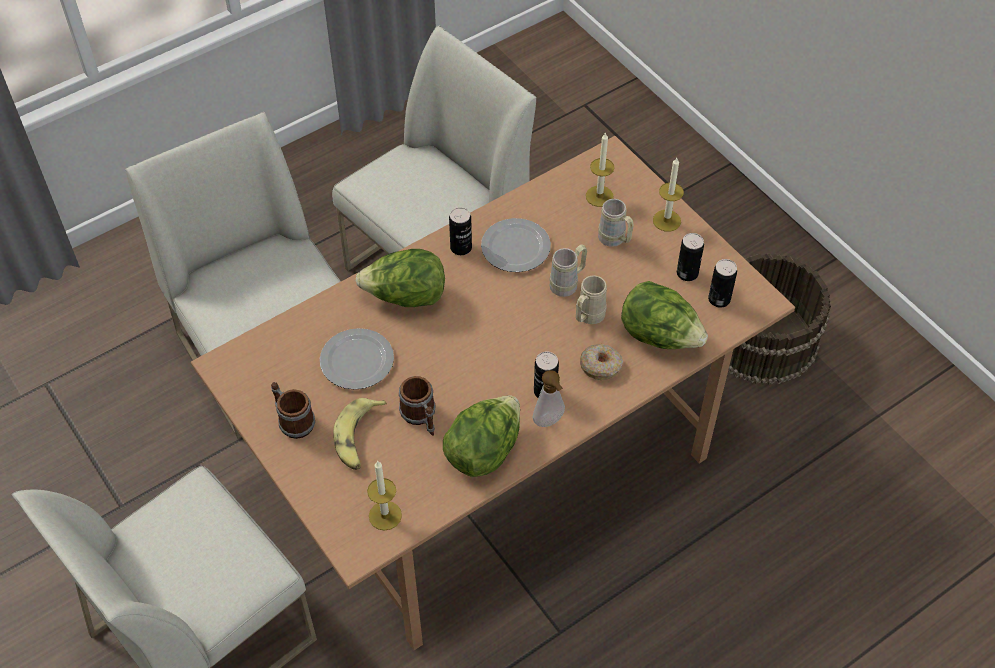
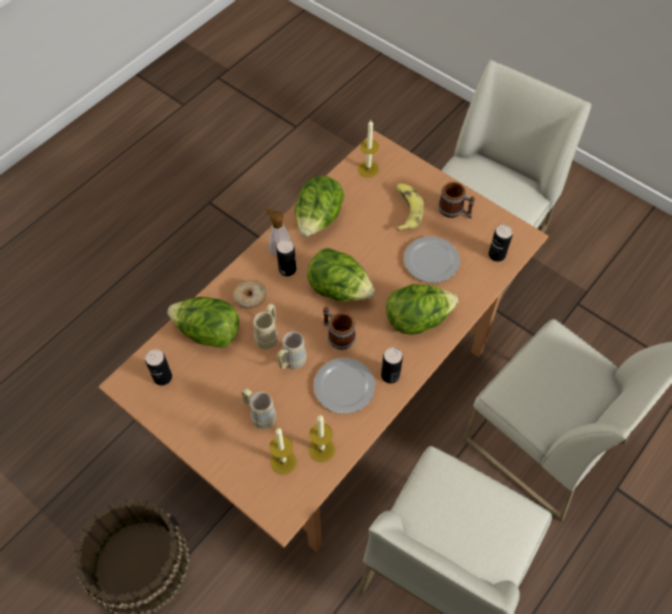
camera: 165 degrees right, 5 degrees up
(421, 417) = (369, 232): mug -> mug (337, 335)
(486, 351) = (339, 289): none -> lettuce
(666, 220) = (216, 448): candle -> candle (321, 449)
(687, 273) = (192, 396): can -> can (497, 255)

